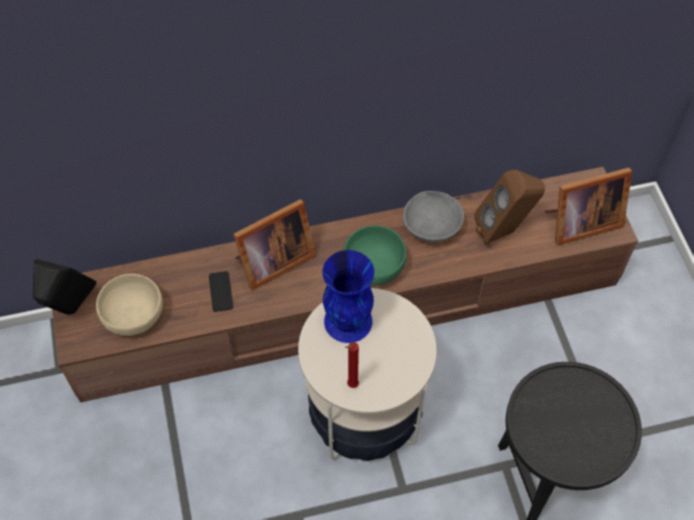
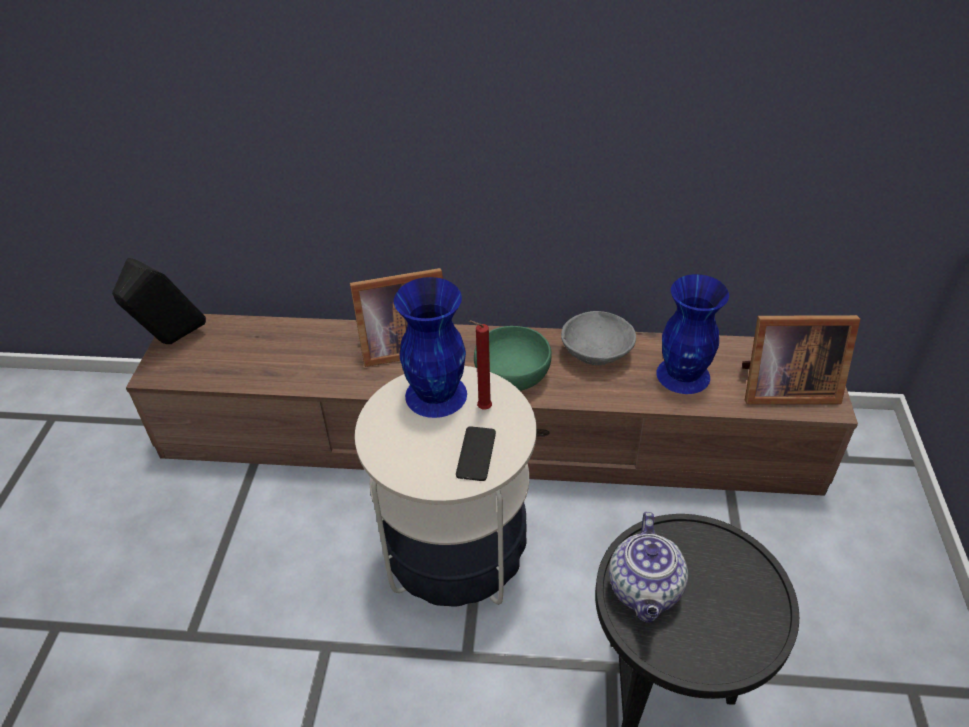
camera: 20 degrees right, 15 degrees down
(134, 315) = (230, 361): beige bowl -> none
(221, 291) = (331, 361): phone -> phone (476, 454)
(351, 385) = (404, 462): red candle -> red candle (482, 409)
(504, 231) = (683, 376): brown speaker -> blue vase
(542, 429) = (645, 591): none -> teapot

